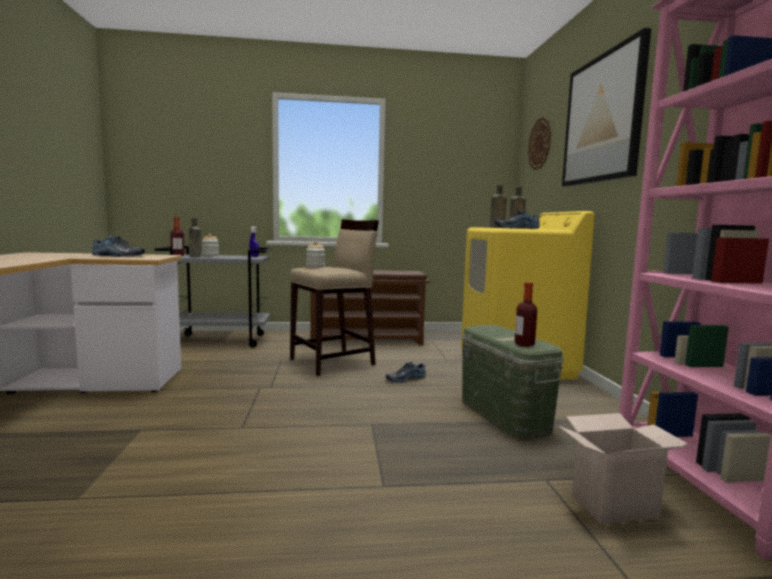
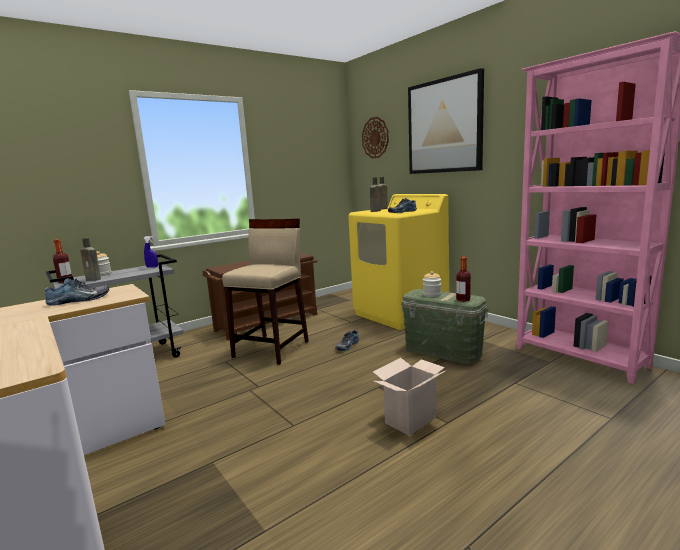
camera: 30 degrees left, 5 degrees up
(315, 266) = (247, 268): jar -> jar (432, 295)
(614, 505) = (558, 383): cardboard box -> cardboard box (410, 419)

